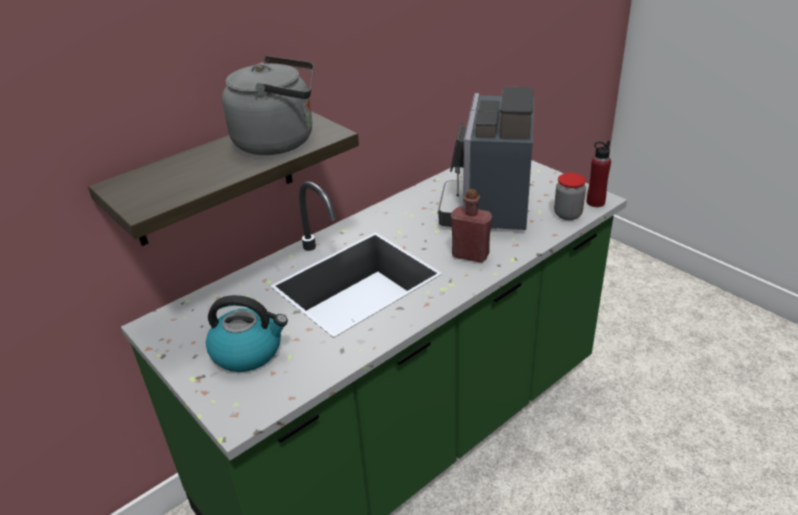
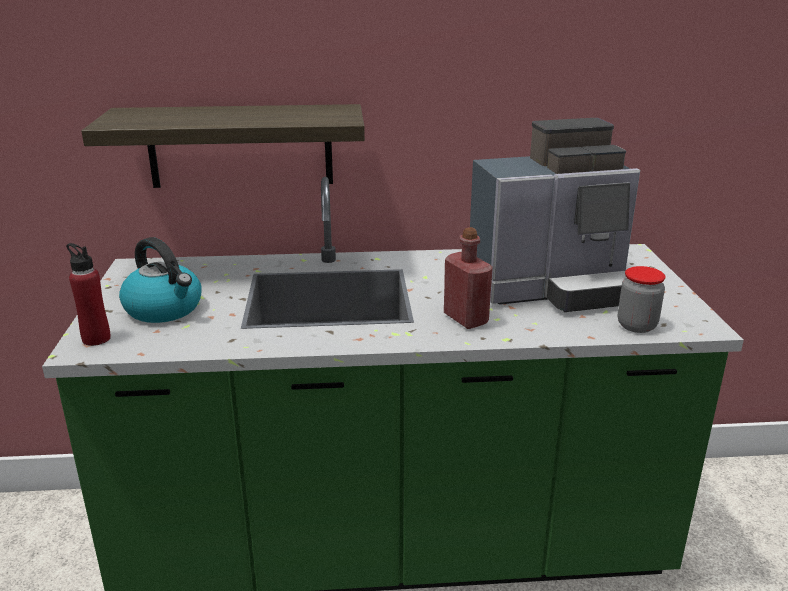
camera: 35 degrees right, 10 degrees down
(280, 141) = (289, 115): grey kettle -> none
(489, 206) = (552, 288): coffee machine -> coffee machine turned 150 degrees counterclockwise
(595, 202) = (692, 327): red bottle -> red bottle (96, 339)

